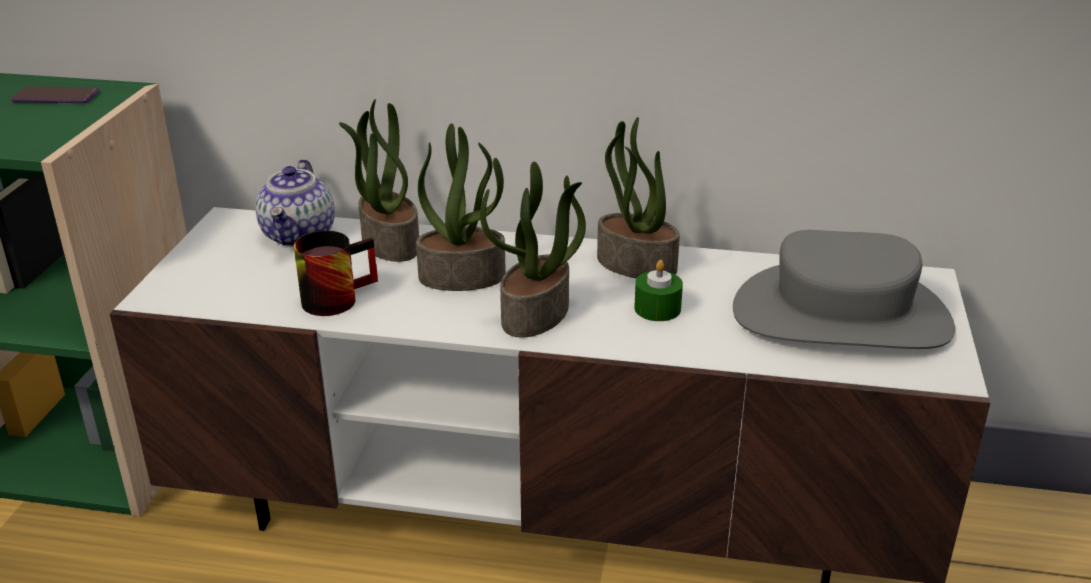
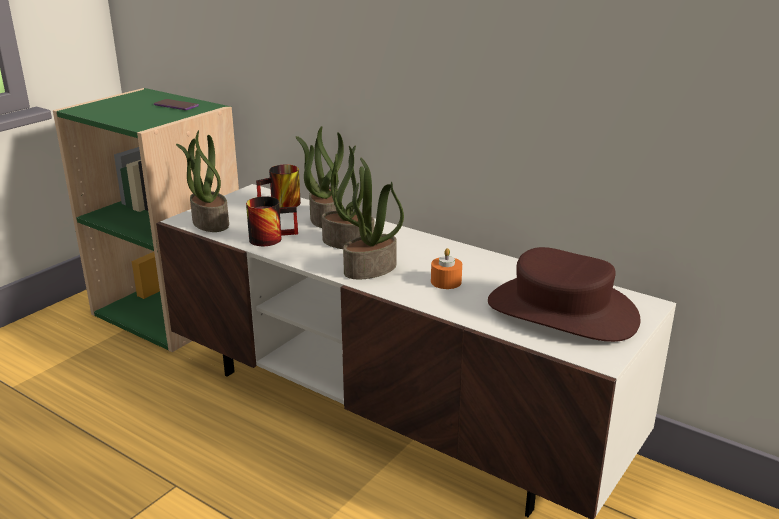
camera: 25 degrees right, 5 degrees down
(299, 235) = (282, 205): teapot -> mug
(635, 265) = (456, 256): potted plant -> potted plant (209, 223)
(657, 308) = (446, 281): green candle -> orange candle
(841, 317) = (561, 311): grey hat -> brown hat

